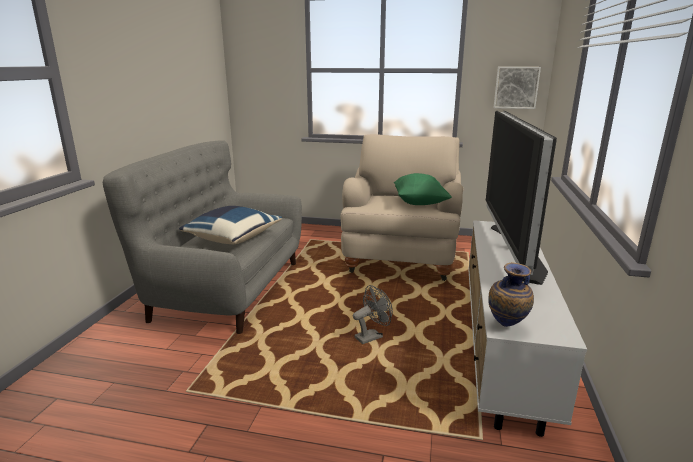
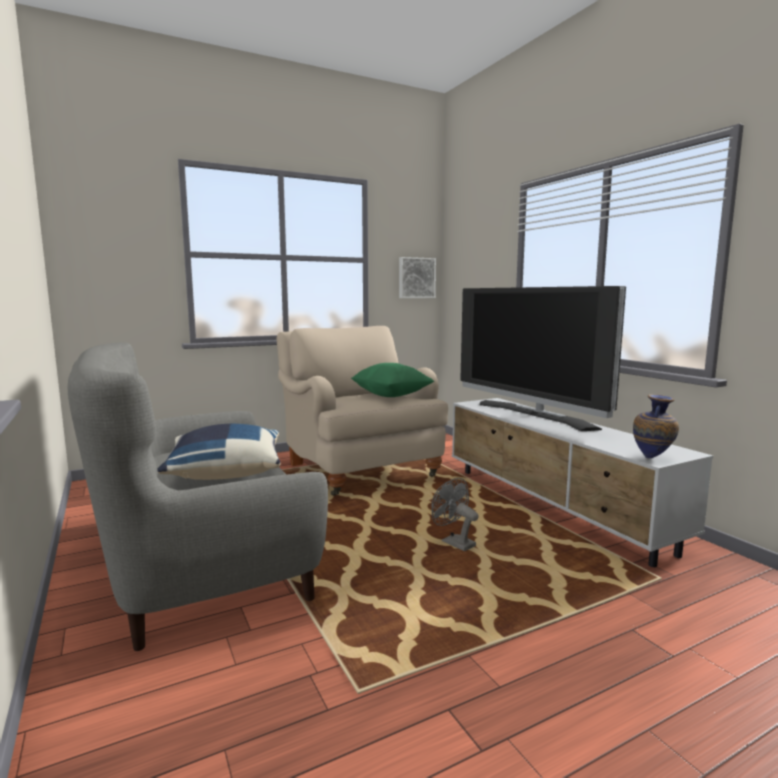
camera: 40 degrees left, 10 degrees down
(372, 336) = (453, 542): grey fan -> grey fan turned 60 degrees counterclockwise

